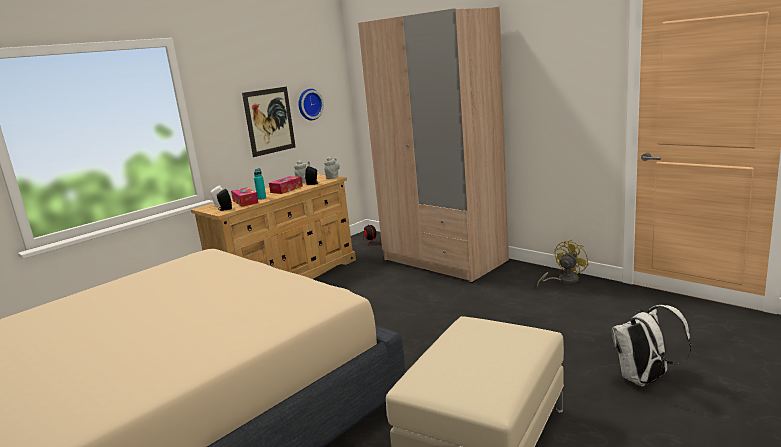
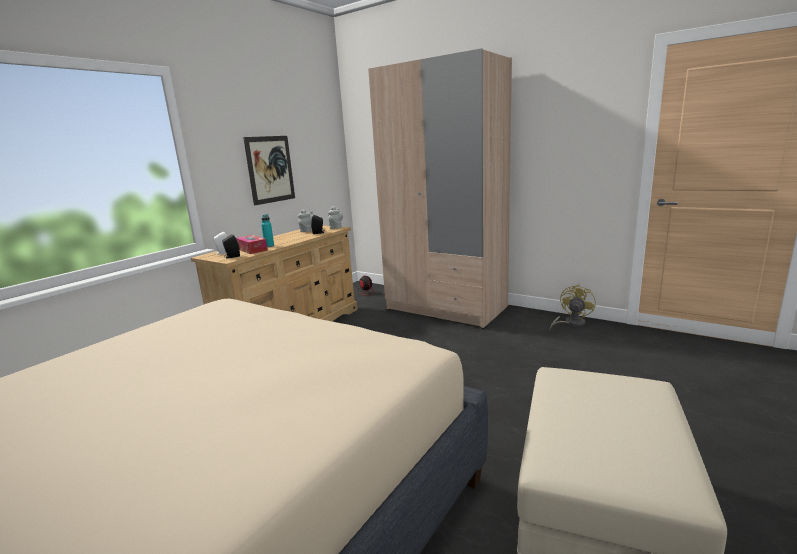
camera: 10 degrees left, 0 degrees up
(286, 189) = (292, 238): tissue box -> none
(309, 104) = (308, 156): wall clock -> none
(645, 380) = (719, 425): white backpack -> none

